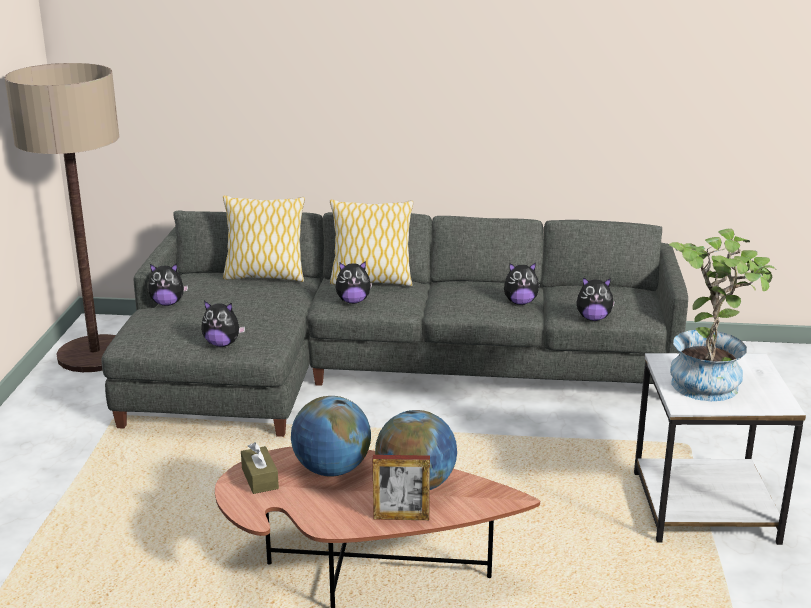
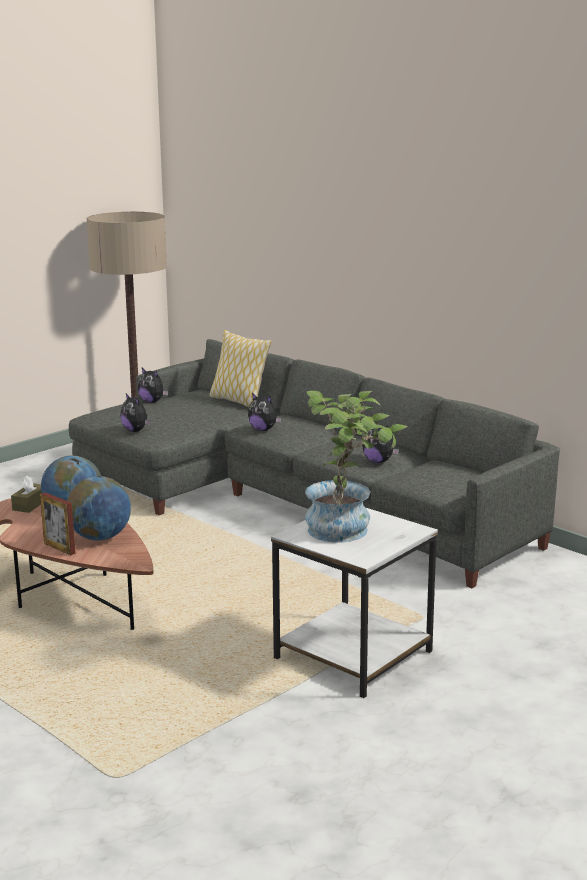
camera: 40 degrees right, 5 degrees down
(371, 281) = (302, 421): pillow -> none
(593, 318) = (411, 485): plush toy -> none

